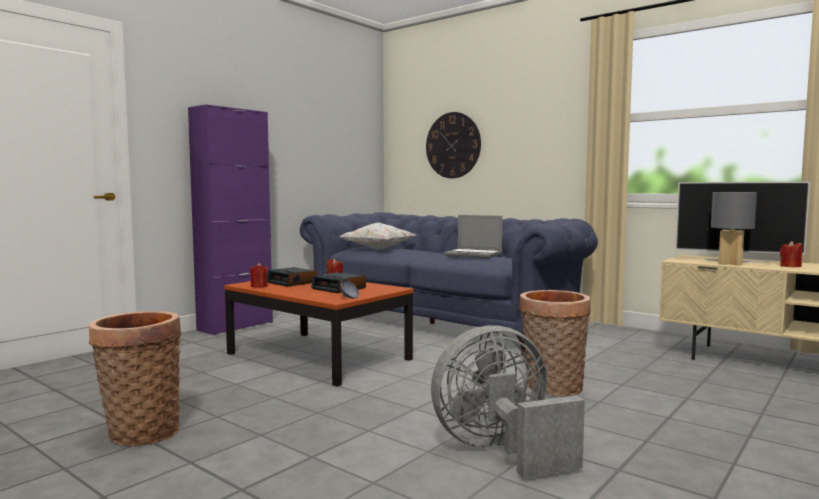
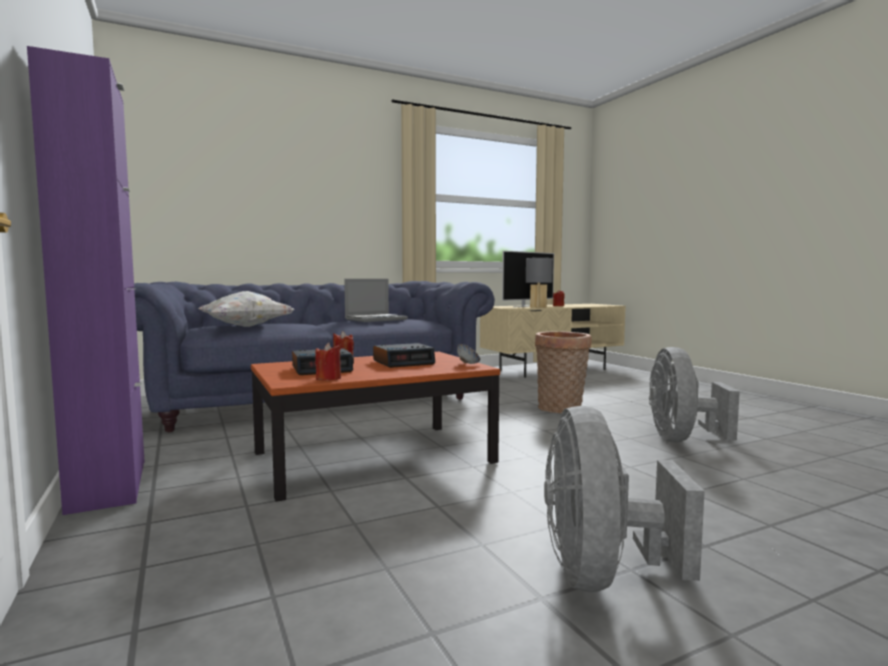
camera: 65 degrees left, 0 degrees up
(140, 432) = (602, 575): basket -> grey fan
(453, 145) = (235, 200): wall clock -> none

